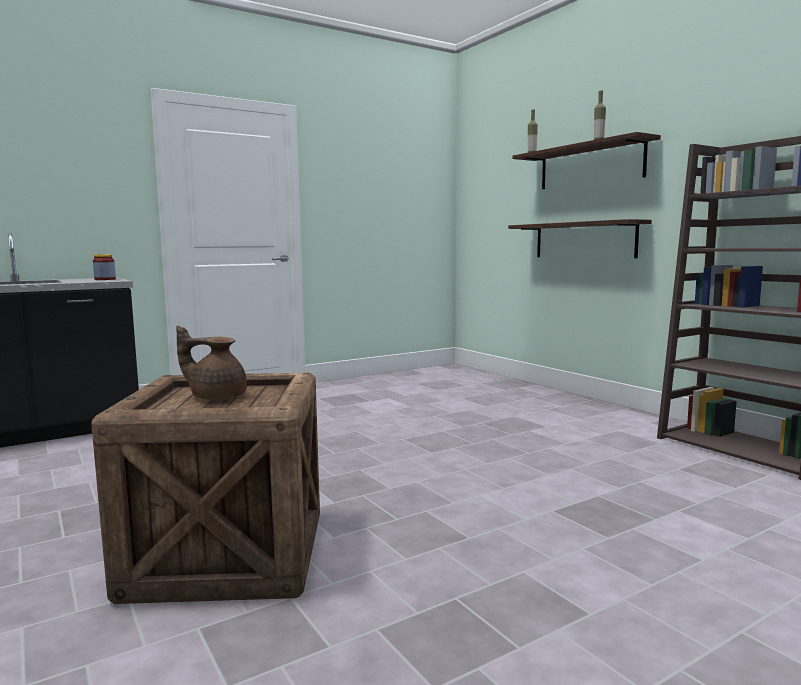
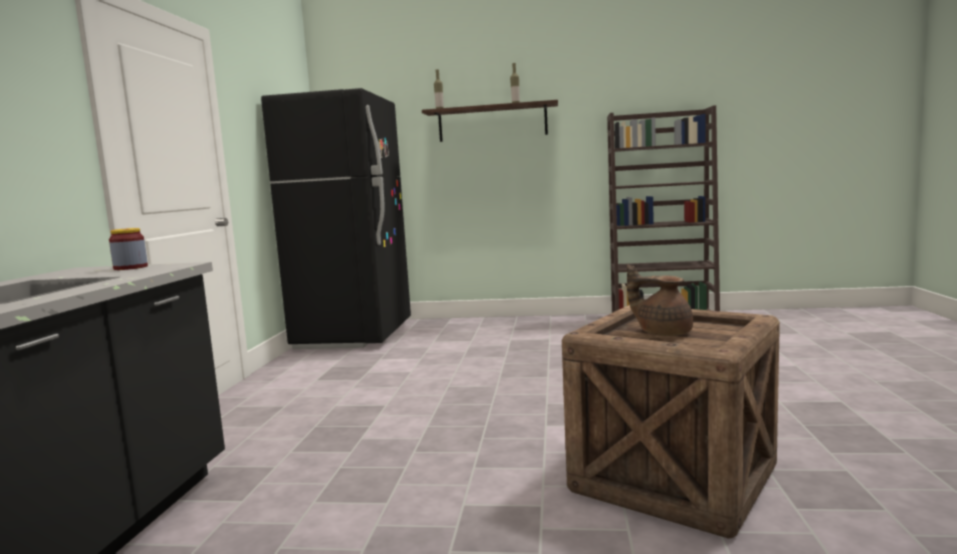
camera: 50 degrees left, 0 degrees up
(216, 397) = (663, 332): brown teapot -> brown teapot turned 75 degrees clockwise
(432, 377) = (354, 335): none -> black fridge
(584, 240) = (492, 185): shelf -> none

